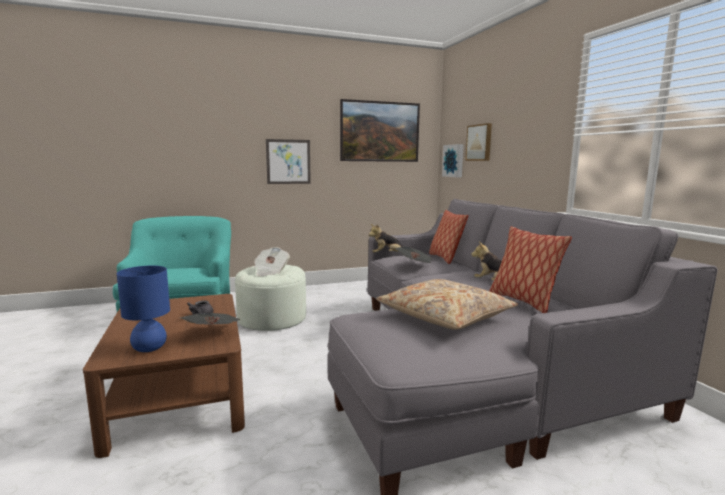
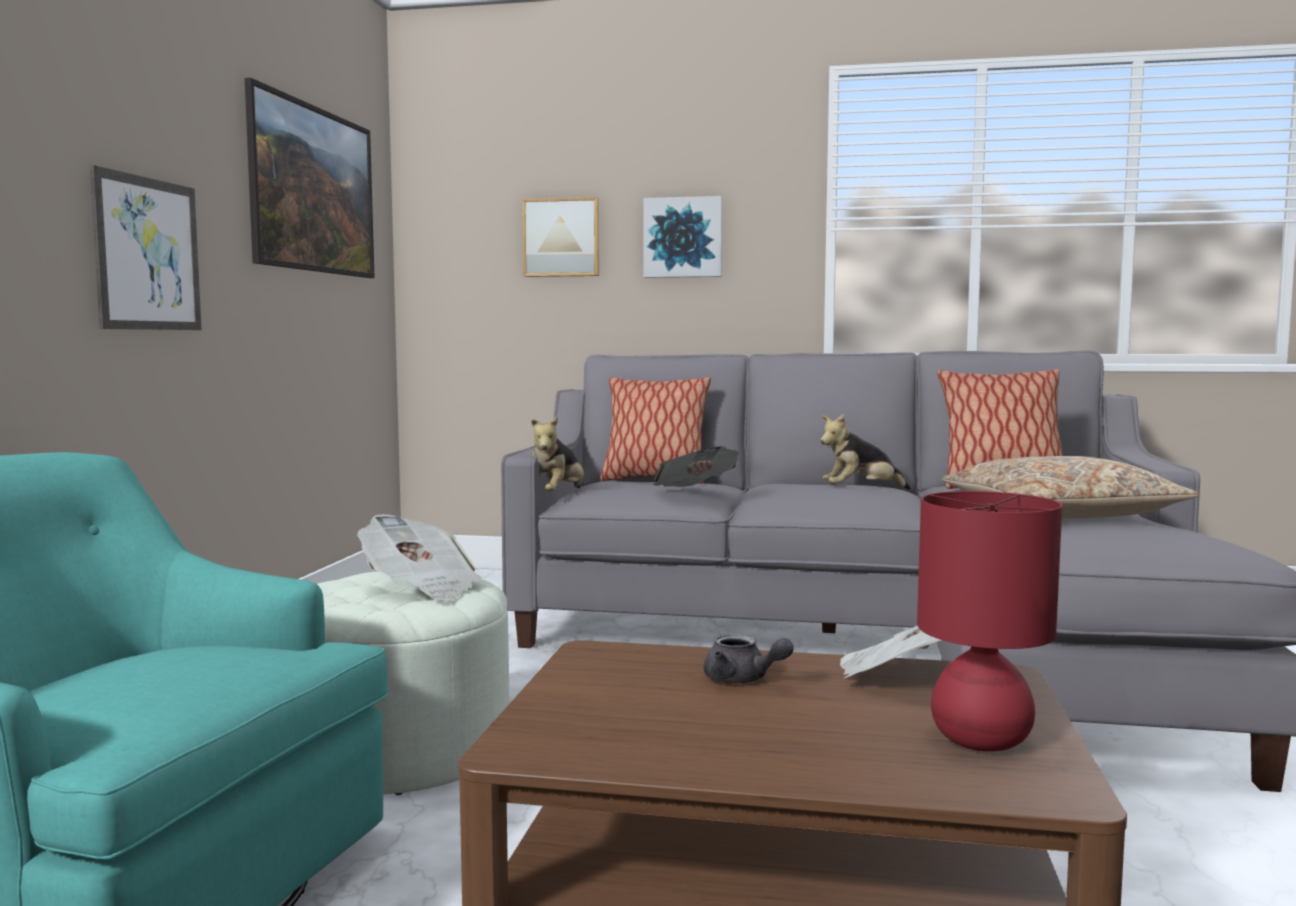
camera: 60 degrees left, 5 degrees down
(150, 348) = (980, 740): blue table lamp -> red table lamp
(454, 160) = (466, 278): picture -> picture (683, 237)

